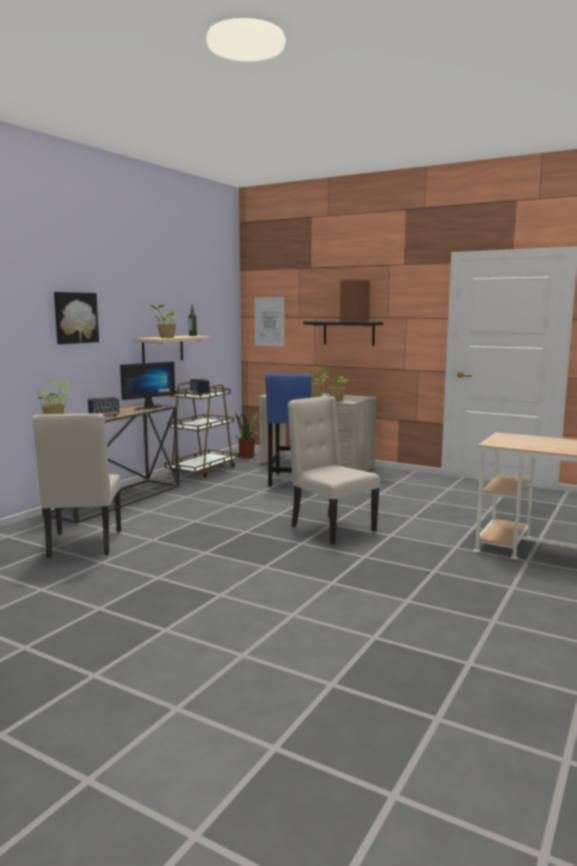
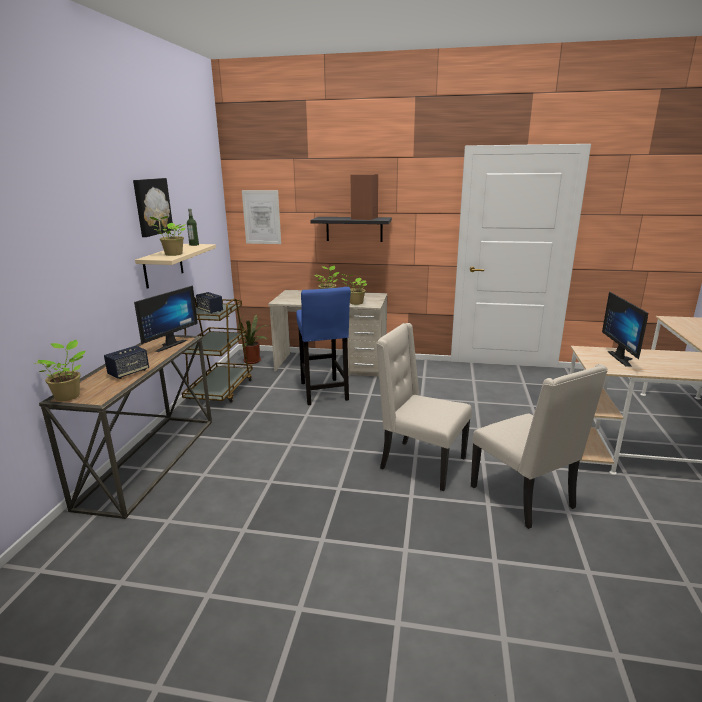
camera: 20 degrees left, 10 degrees up
(75, 318) = (65, 248): picture -> picture (151, 206)
(84, 544) = (161, 562): beige chair -> beige chair (524, 498)
(533, 441) = (624, 358): none -> monitor

